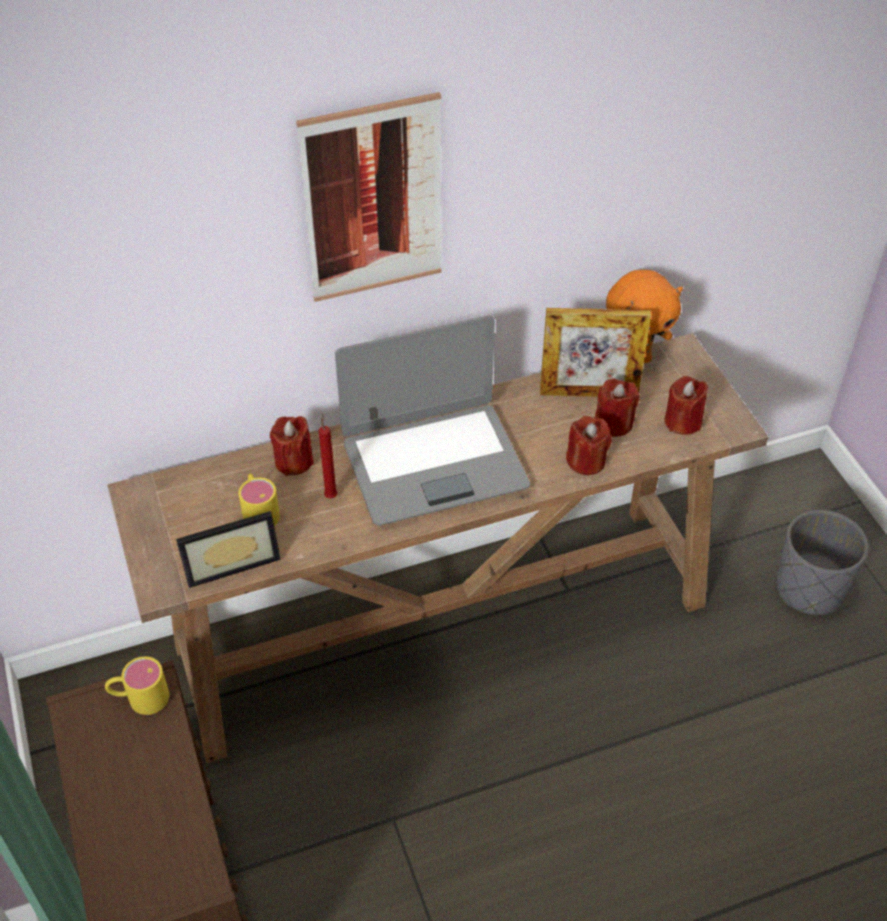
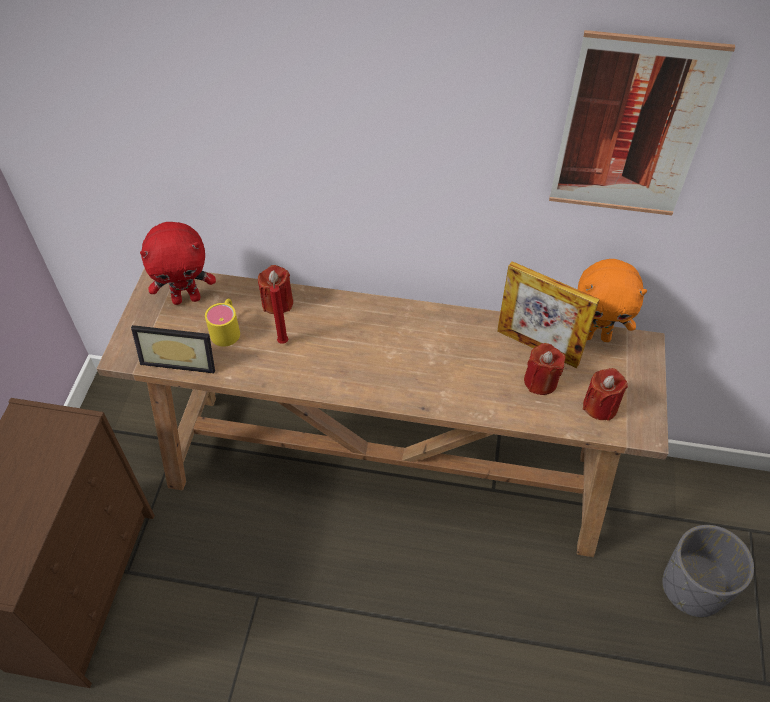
camera: 30 degrees right, 5 degrees up
(139, 698) = (63, 428): yellow mug -> none
(187, 499) = (187, 298): none -> red plush toy
(373, 200) = (370, 113): picture -> picture (632, 129)
(434, 463) = (375, 350): laptop -> none
(586, 461) = (494, 402): red candle -> none

